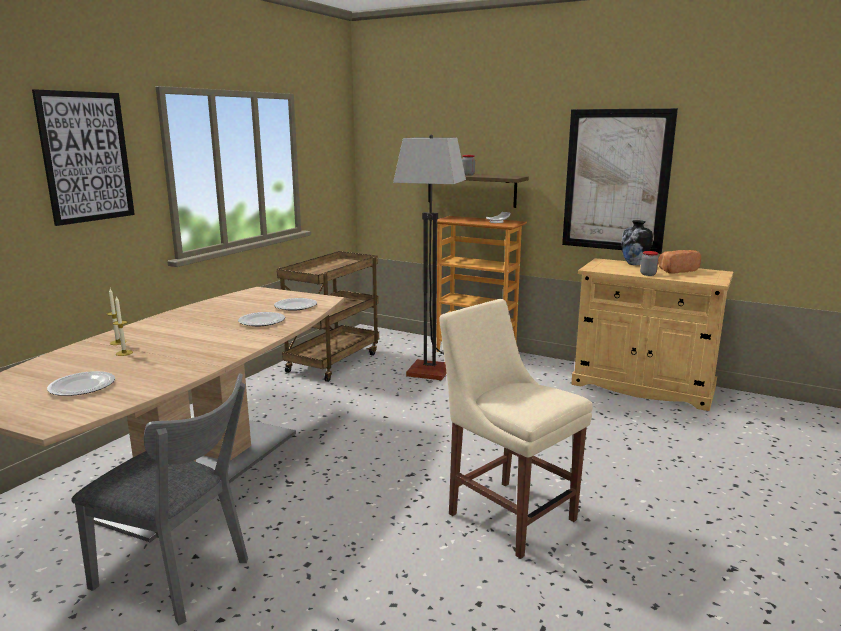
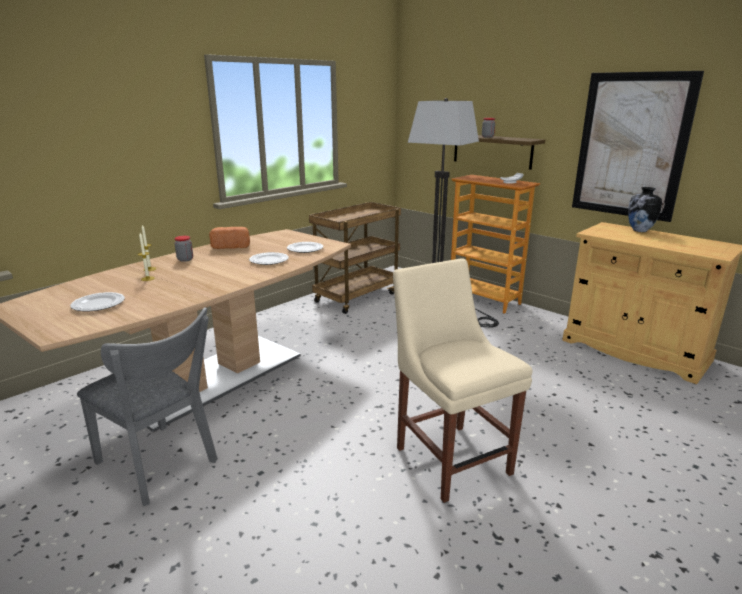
camera: 15 degrees right, 5 degrees up
(86, 157) = (141, 115): picture -> none
(648, 274) = (647, 242): jar -> jar (185, 259)
(676, 270) = (681, 240): bread -> bread (231, 246)

